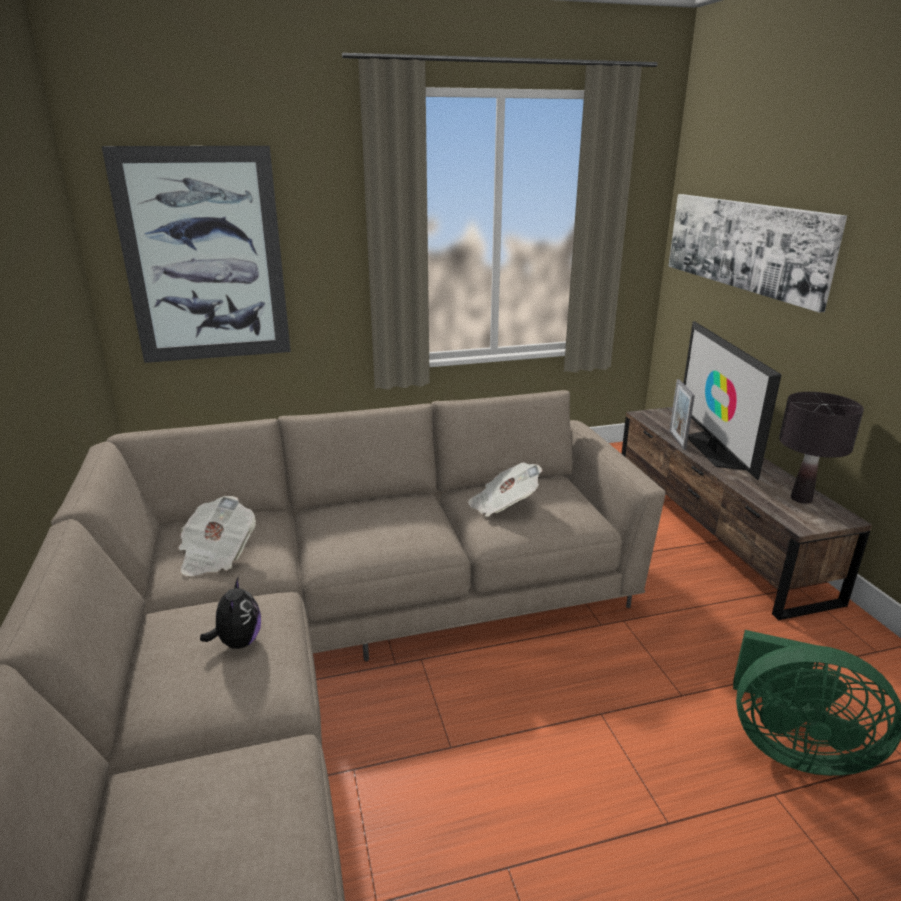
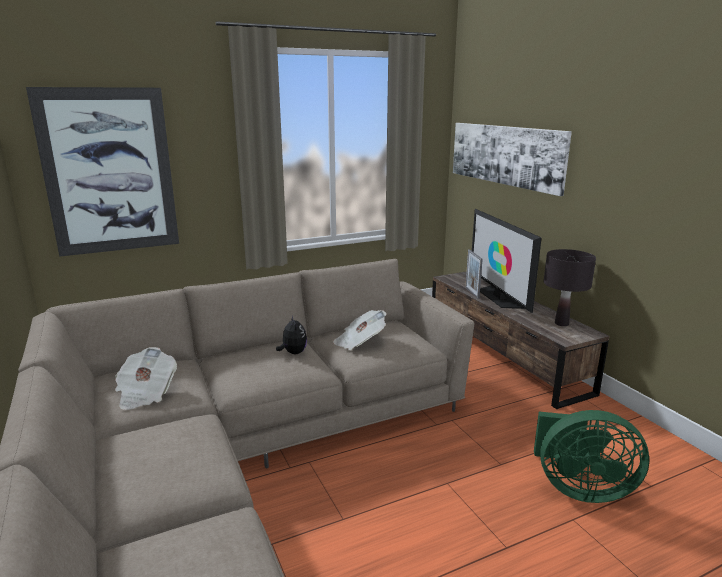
camera: 10 degrees left, 5 degrees down
(238, 642) = (179, 450): plush toy -> plush toy (293, 353)

